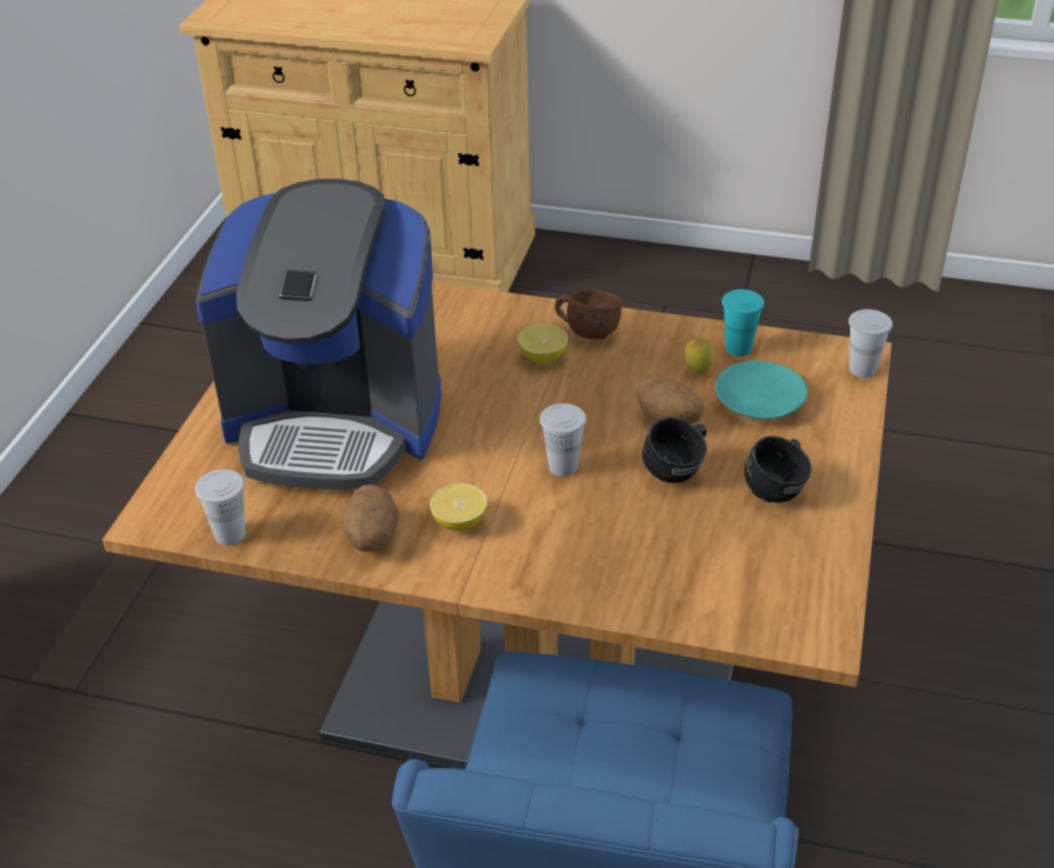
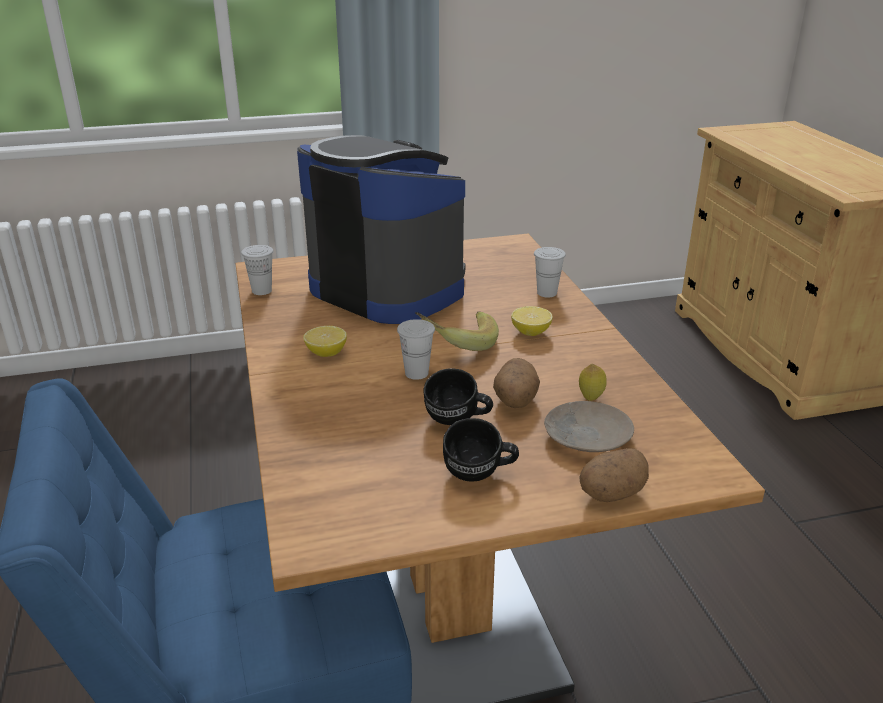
camera: 60 degrees right, 10 degrees down
(336, 422) = (388, 288): coffee machine -> coffee machine turned 150 degrees clockwise
(371, 538) = (289, 330): potato -> potato (610, 494)
(522, 416) = (457, 343): none -> banana
(587, 330) = (584, 340): brown mug -> none
(738, 348) = (645, 408): turquoise cup -> none
(759, 400) = (586, 436): turquoise plate -> beige plate
(862, 369) = (698, 481): white cup -> white cup (547, 293)

